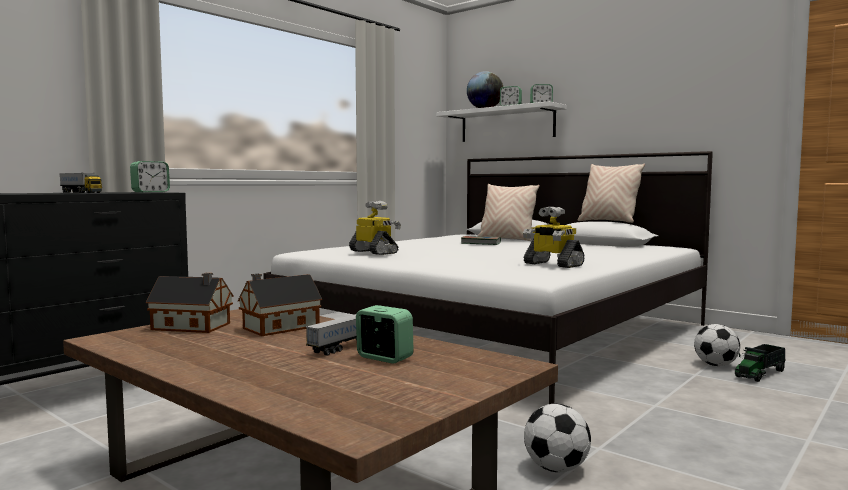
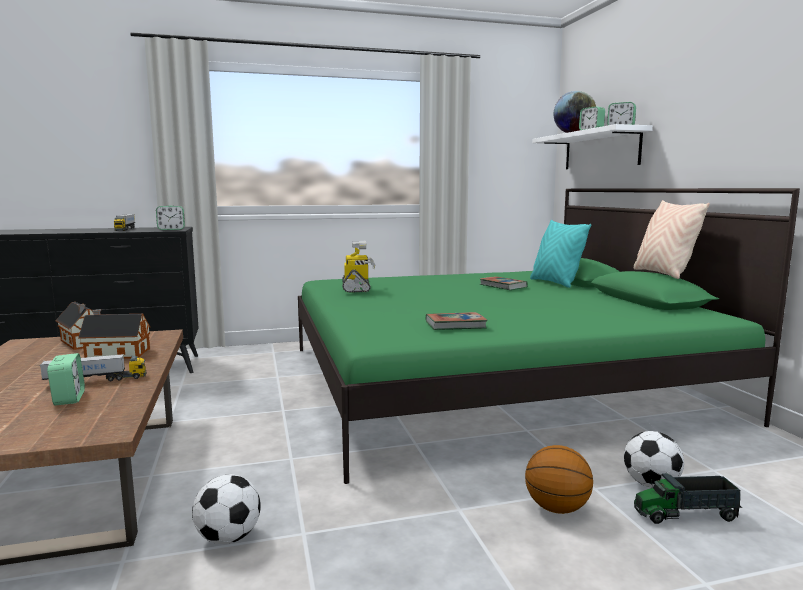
camera: 35 degrees right, 5 degrees up
(495, 331) = (490, 381): white bed -> green bed
(506, 239) = (555, 283): beige pillow -> turquoise pillow
(552, 264) = (455, 325): toy robot -> book
(701, 389) = (557, 508): none -> basketball

